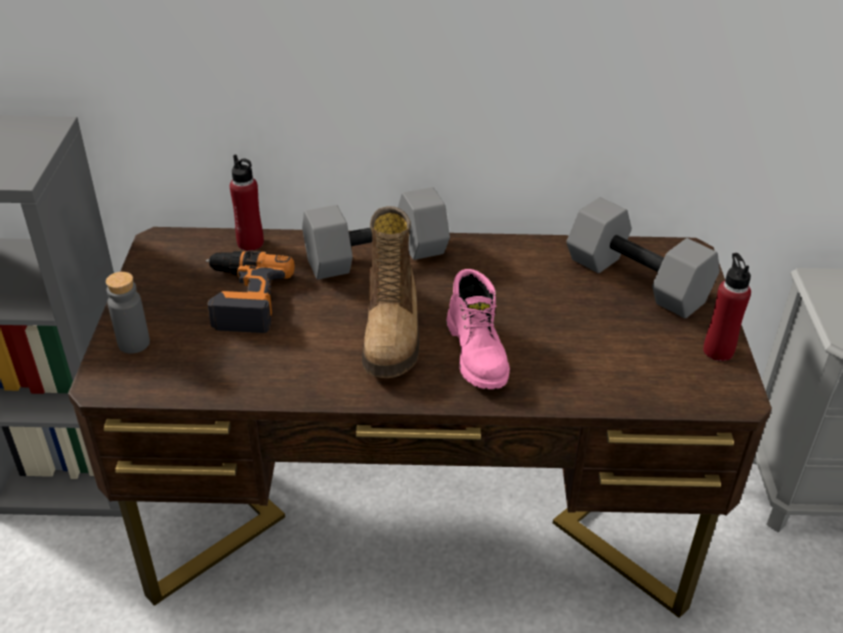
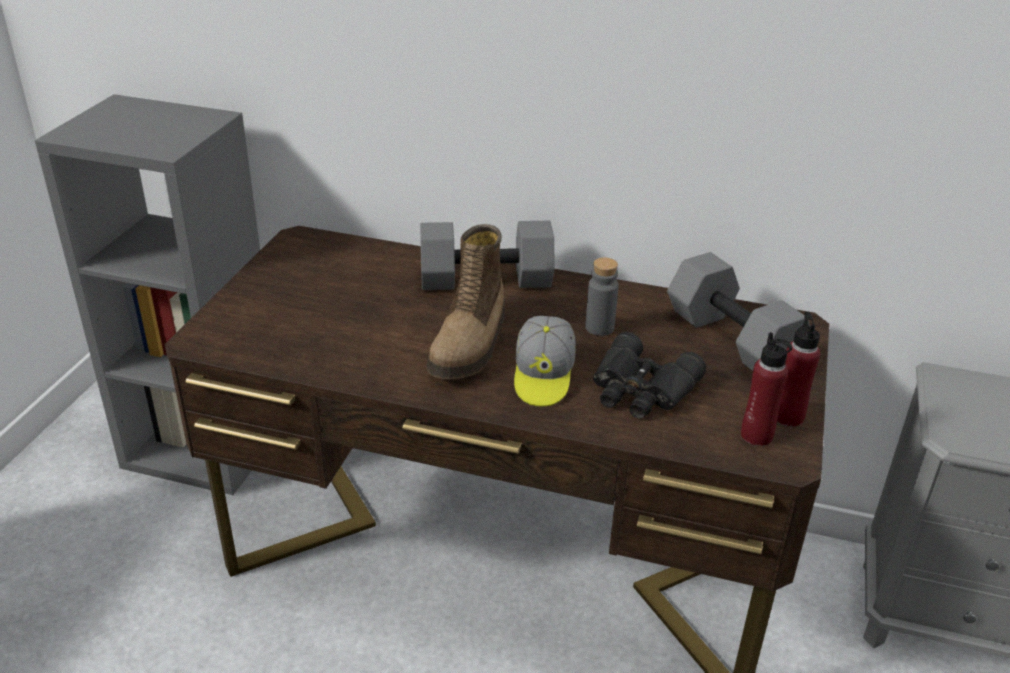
camera: 15 degrees right, 5 degrees down
(134, 343) = (237, 314): grey bottle -> grey bottle (599, 327)
(242, 298) = (348, 294): power drill -> none
(250, 243) = (377, 251): red bottle -> red bottle (757, 435)
(478, 353) = (543, 376): pink boot -> cap
(575, 350) = (641, 390): none -> black binoculars

